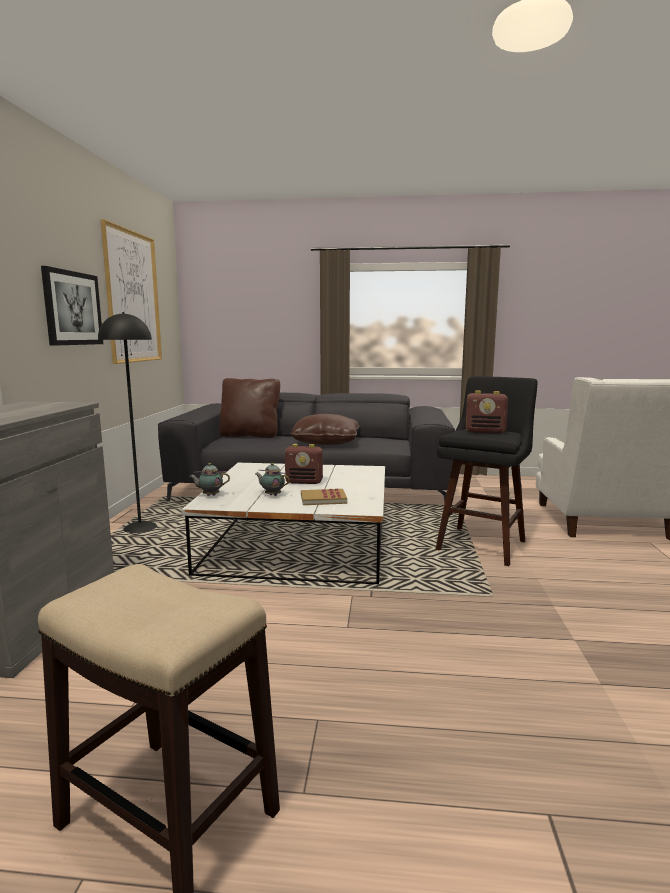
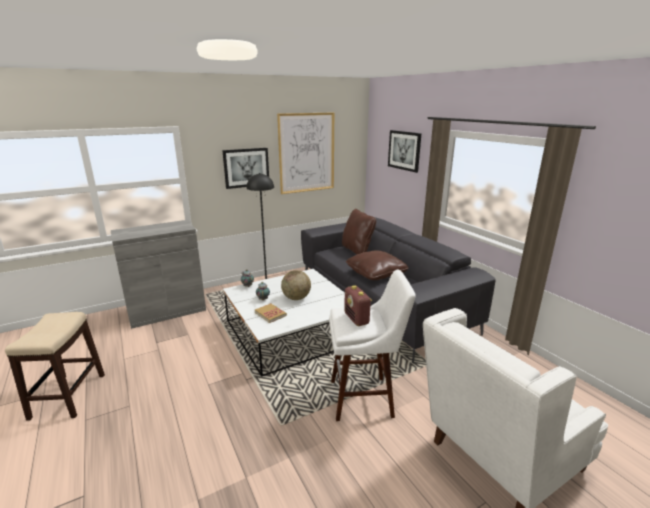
camera: 55 degrees right, 10 degrees up
(263, 297) = (404, 150): none -> picture
(304, 482) = (296, 298): radio -> globe
(482, 544) = (365, 398): black stool -> white stool

